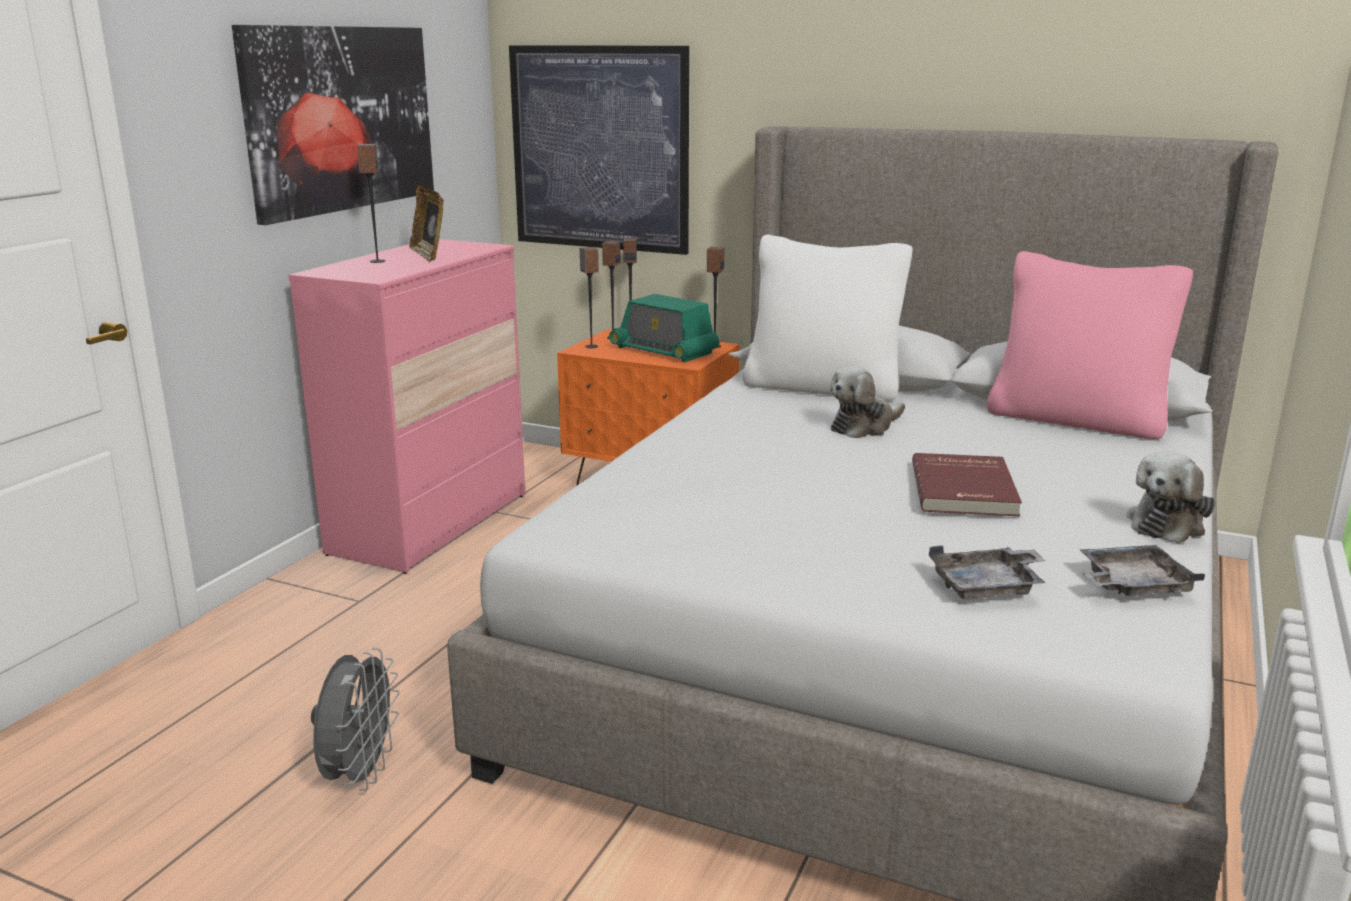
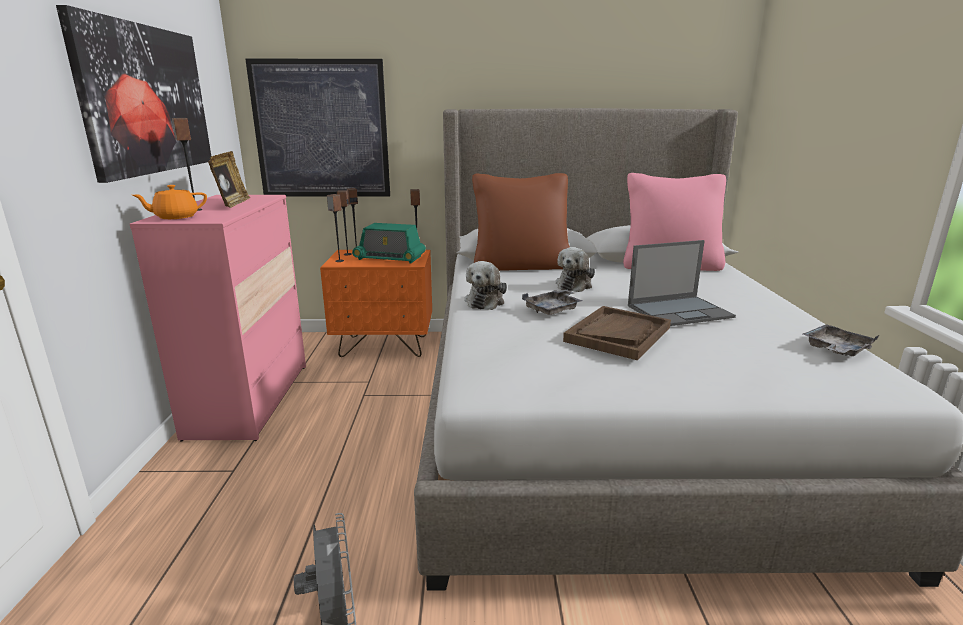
camera: 25 degrees left, 0 degrees up
(342, 270) = (175, 217): none -> orange teapot
(429, 255) = (232, 204): picture frame -> picture frame turned 135 degrees counterclockwise
(808, 503) = (617, 334): none -> brown tray
(823, 387) = (520, 266): white pillow -> brown pillow
(966, 490) = (680, 311): red book -> laptop
(987, 587) = (779, 367): grey tray -> grey tray (553, 309)
(1168, 524) = (793, 312): plush toy -> plush toy (485, 301)

